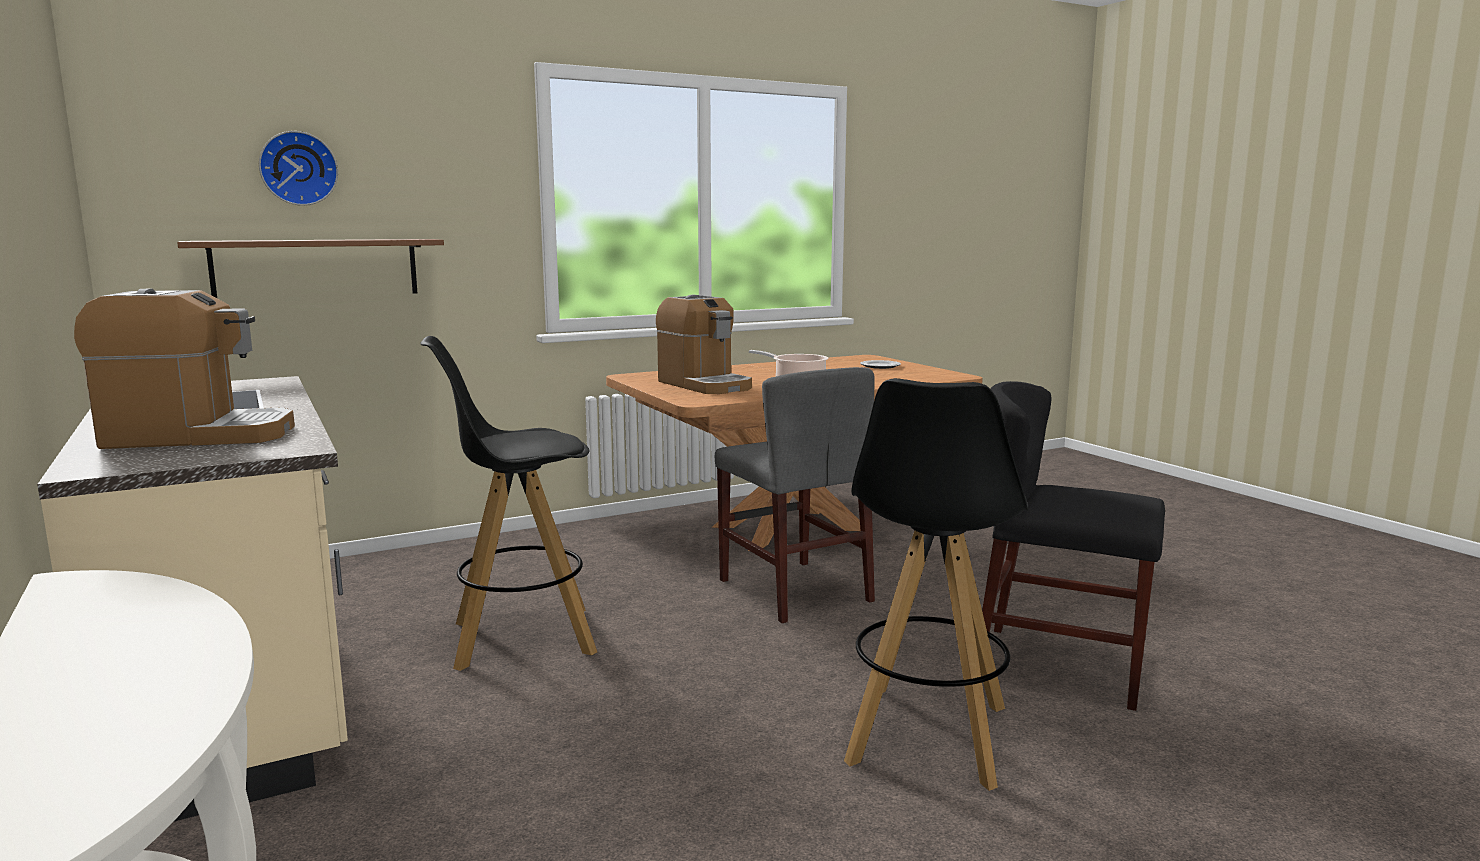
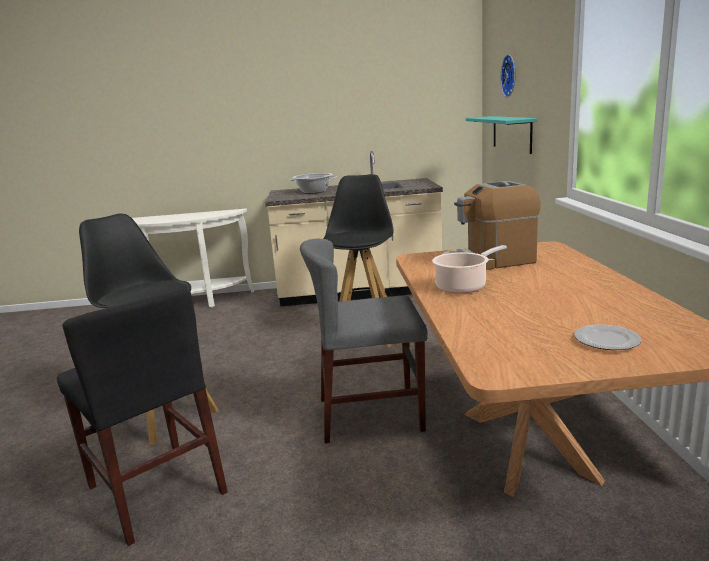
camera: 115 degrees right, 5 degrees up
(198, 435) = (314, 191): coffee machine -> cooking pot
(316, 268) = (511, 133): brown shelf -> turquoise shelf
(1059, 666) = (156, 489): black chair -> black chair turned 90 degrees clockwise

